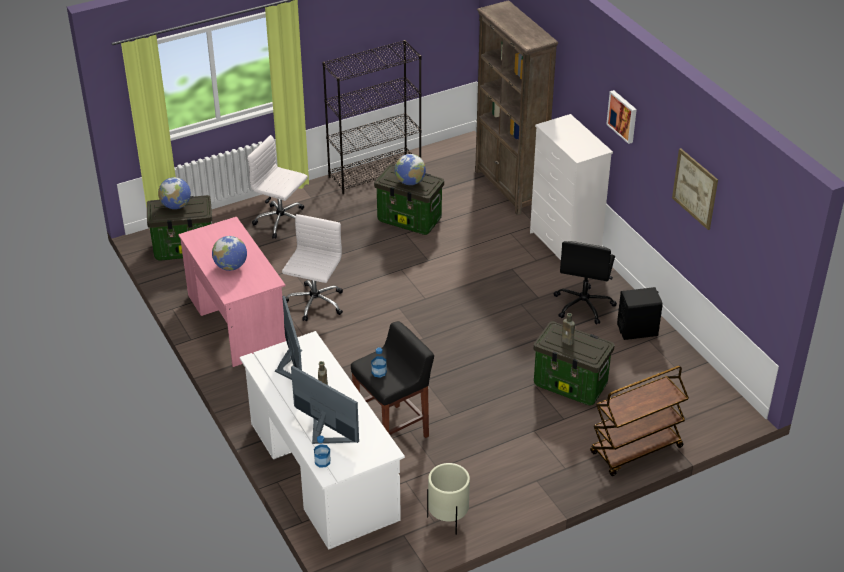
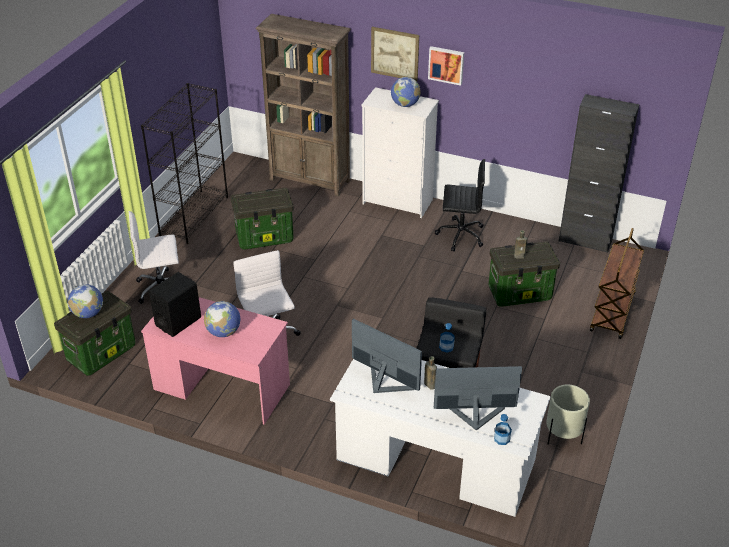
camera: 40 degrees left, 0 degrees up
(410, 182) = (265, 201): globe -> globe (405, 105)
(583, 305) = (459, 235): black office chair -> black office chair turned 60 degrees counterclockwise
(637, 330) = (513, 233): black speaker -> black speaker (178, 321)
(695, 188) = (550, 93): picture -> picture (395, 53)
(701, 374) = (585, 240): none -> black cabinet

